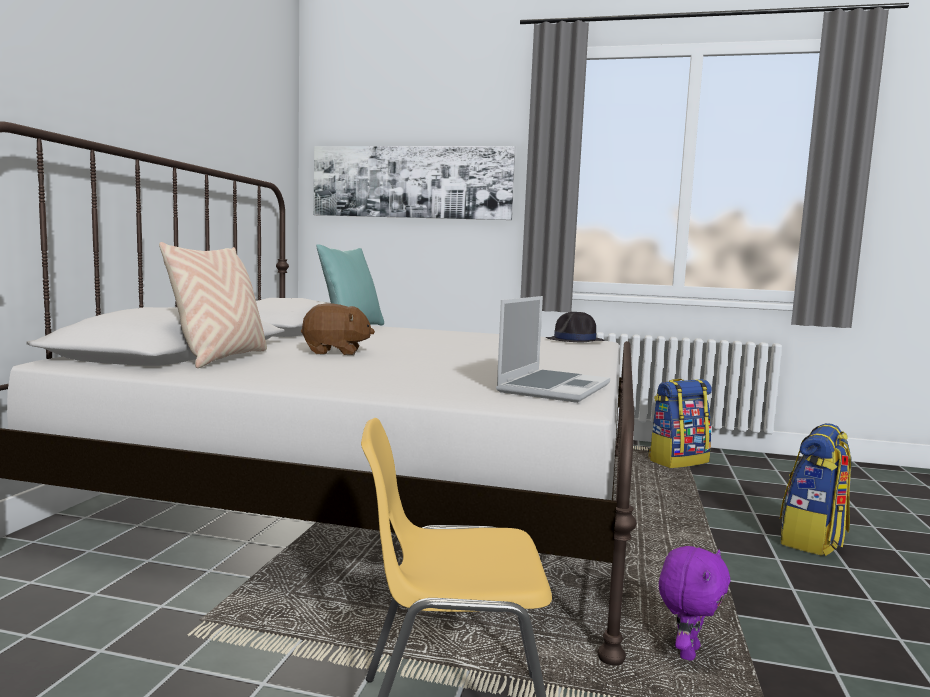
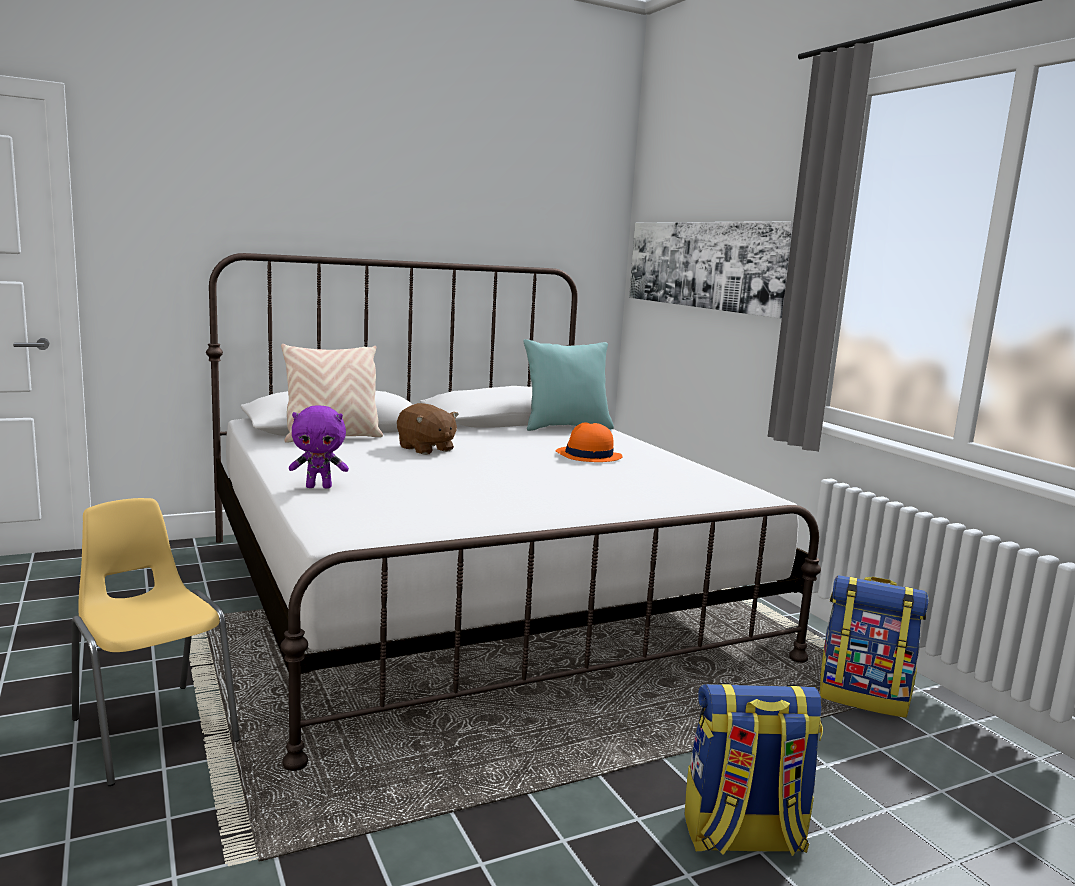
camera: 50 degrees right, 5 degrees up
(444, 339) = (588, 456): none -> orange hat
(553, 388) = (404, 521): laptop -> none
(575, 340) = (731, 489): black hat -> none
(687, 652) = (344, 798): purple plush toy -> purple plush toy (319, 487)

